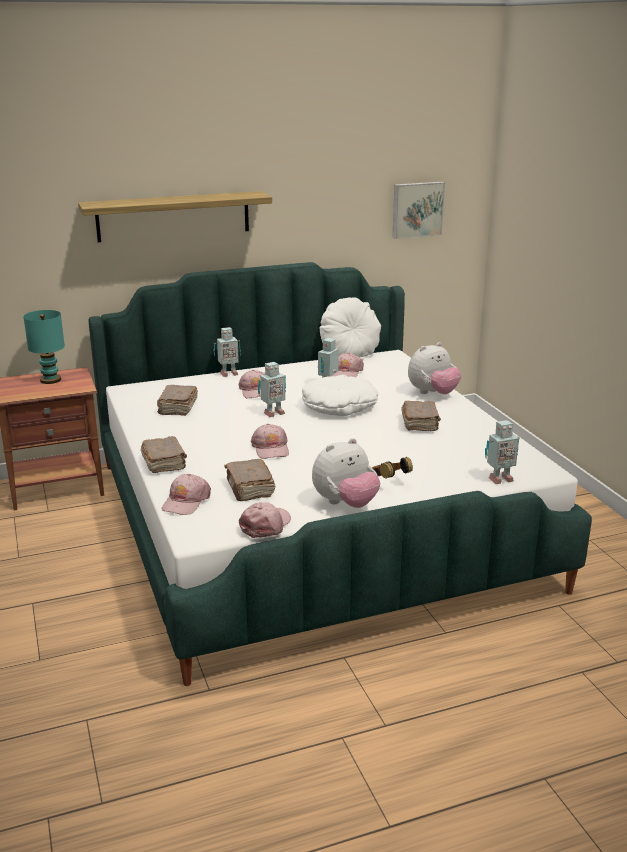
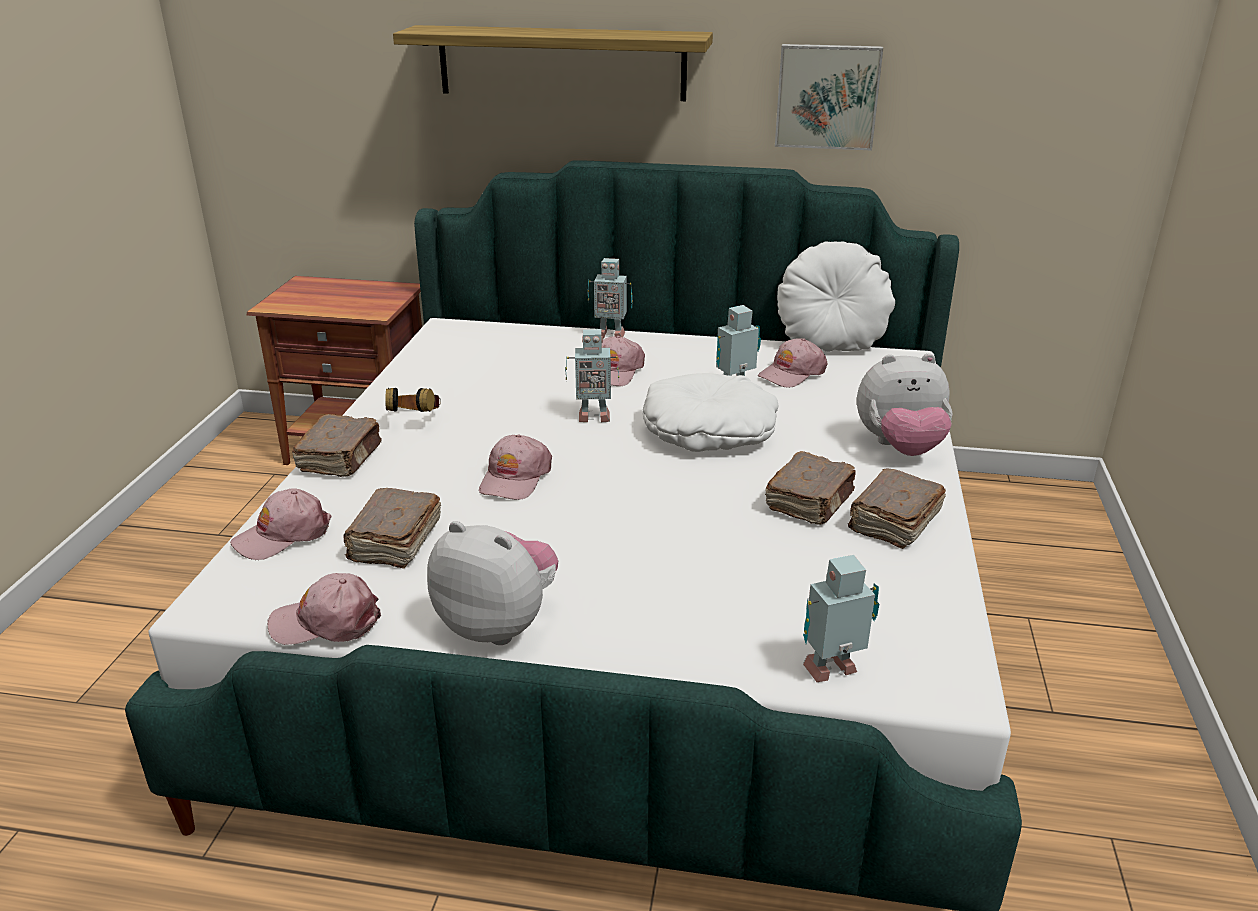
camera: 30 degrees right, 5 degrees up
(50, 380) = (354, 293): turquoise table lamp -> none
(177, 408) = (474, 372): brown book -> brown book (893, 522)
(266, 525) = (326, 622): pink cap -> pink cap turned 150 degrees counterclockwise
(345, 503) = (498, 624): plush toy -> plush toy turned 150 degrees counterclockwise
(388, 482) = (621, 605): headphones -> headphones (416, 420)
(417, 209) = (1020, 95): picture -> picture (827, 96)
(499, 479) = (833, 672): toy robot -> toy robot turned 150 degrees clockwise

